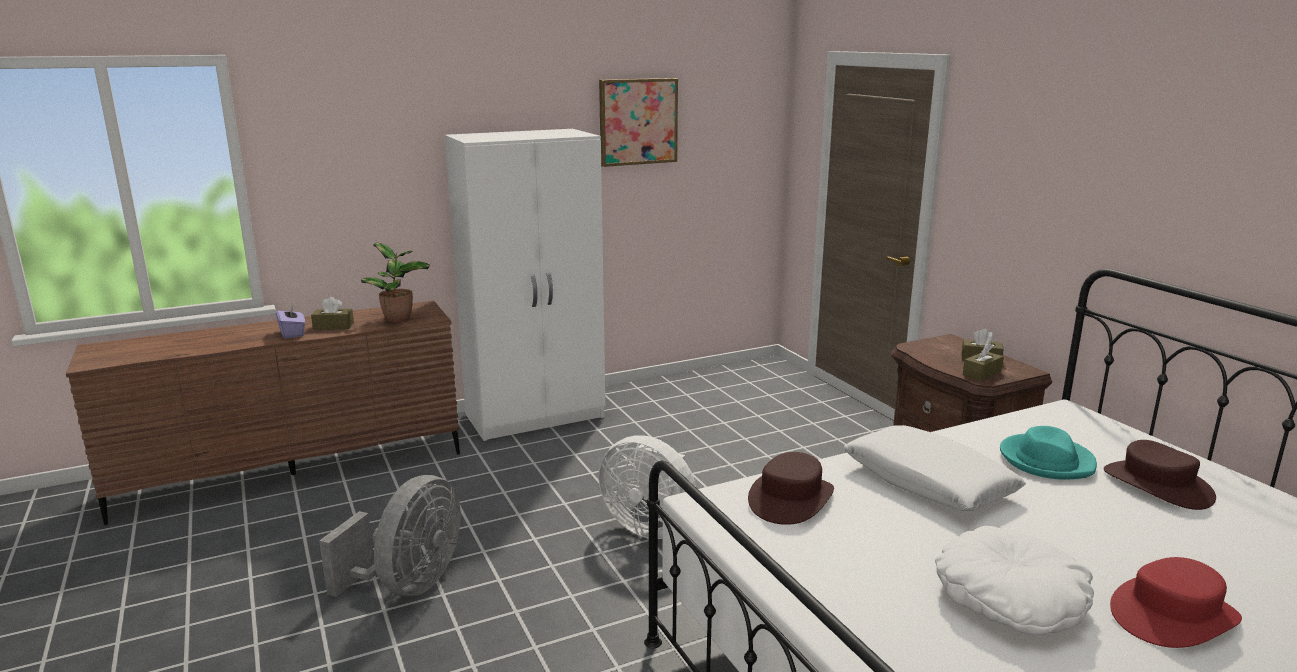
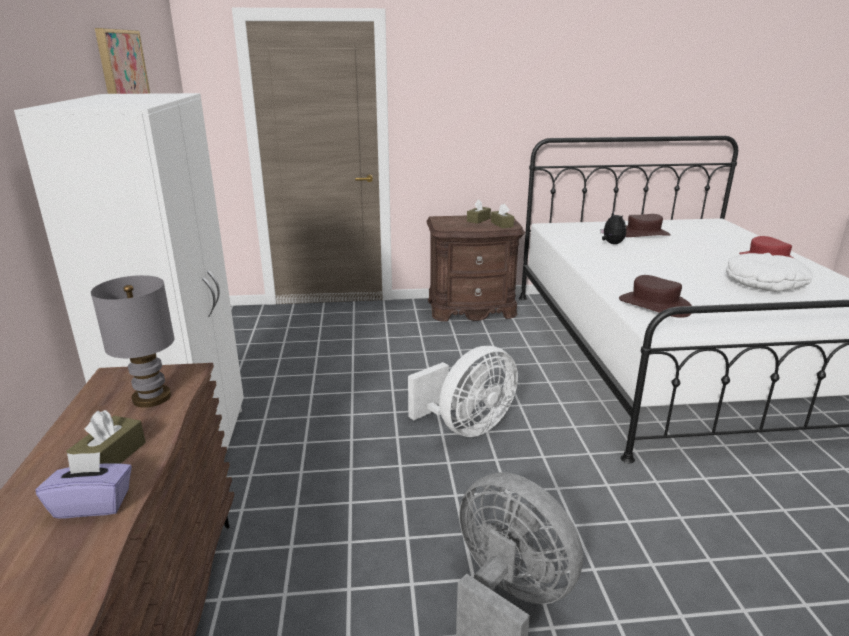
camera: 70 degrees left, 5 degrees up
(399, 318) = (152, 397): potted plant -> grey table lamp
(928, 482) = (635, 270): white pillow -> none
(1046, 460) = (611, 243): turquoise hat -> plush toy

